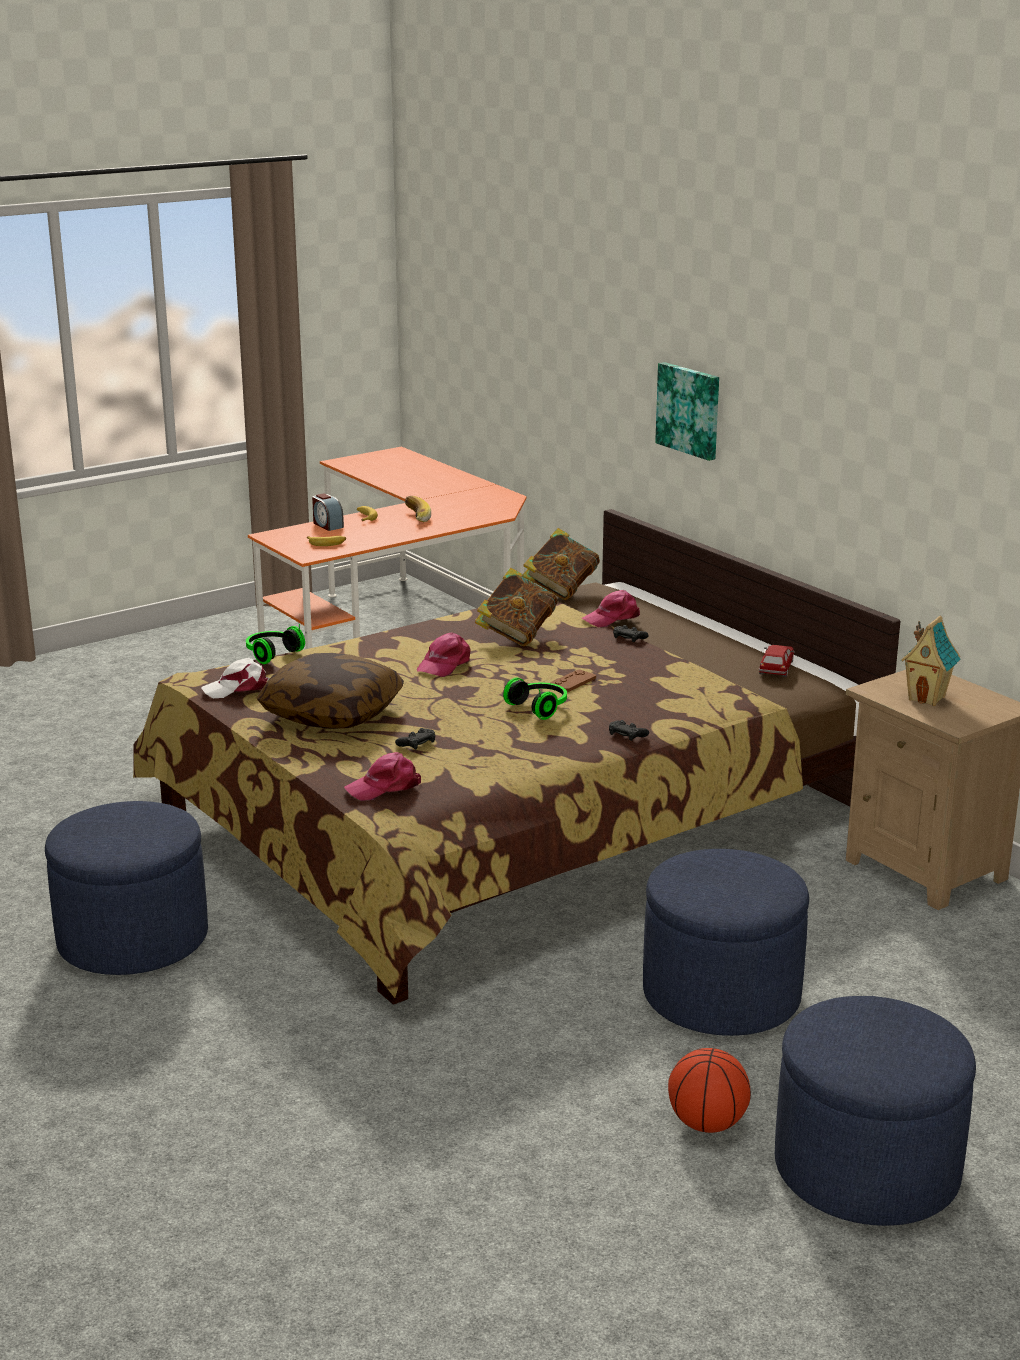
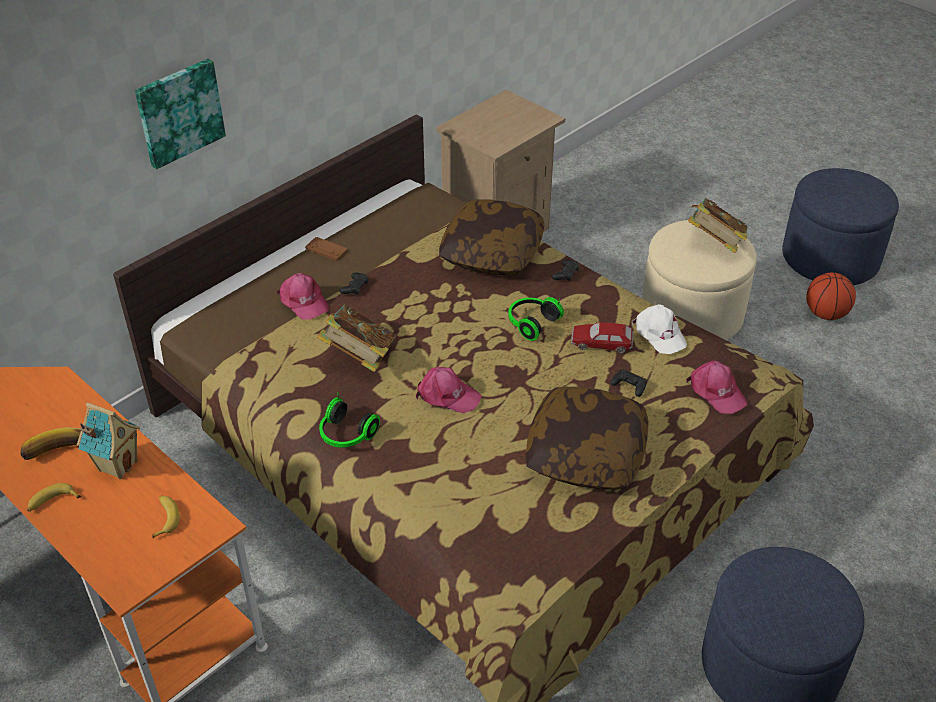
camera: 100 degrees left, 20 degrees up
(238, 688) = (546, 541): white cap -> white cap (659, 334)
(271, 654) = (443, 538): headphones -> headphones (346, 435)
(327, 525) = (84, 534): alarm clock -> none
(561, 590) = (208, 348): book -> book (714, 243)
(573, 682) = (469, 310): brown game controller -> brown game controller (326, 249)
(678, 702) = (492, 253): none -> pillow
(721, 995) = (691, 314): blue ottoman -> beige ottoman
(776, 667) = (393, 212): toy car -> toy car (601, 343)
(927, 698) = (502, 127): toy house -> toy house (117, 465)

